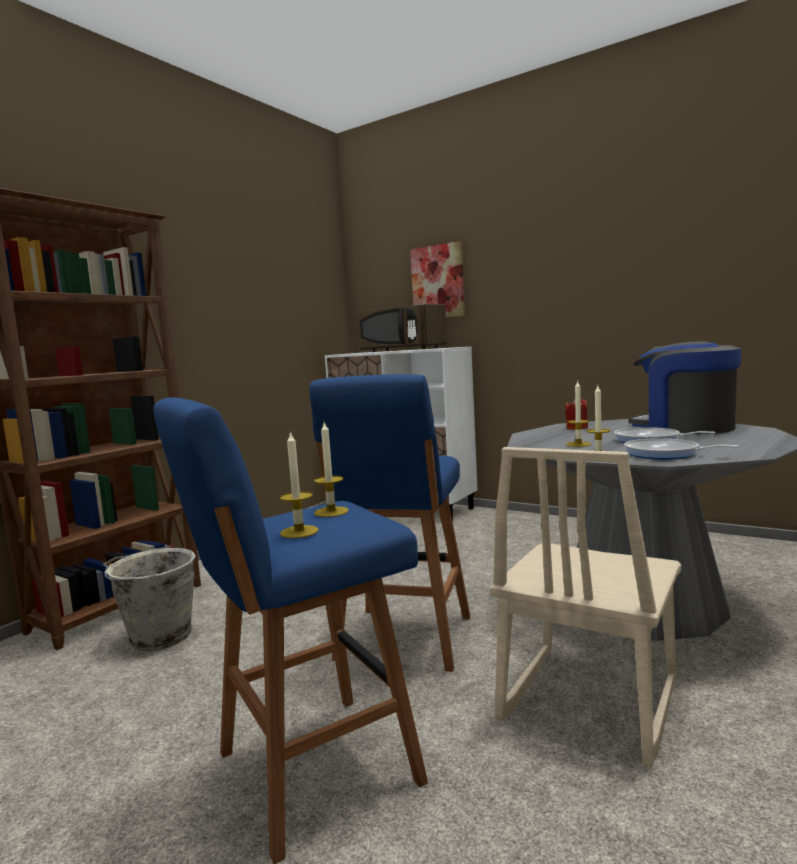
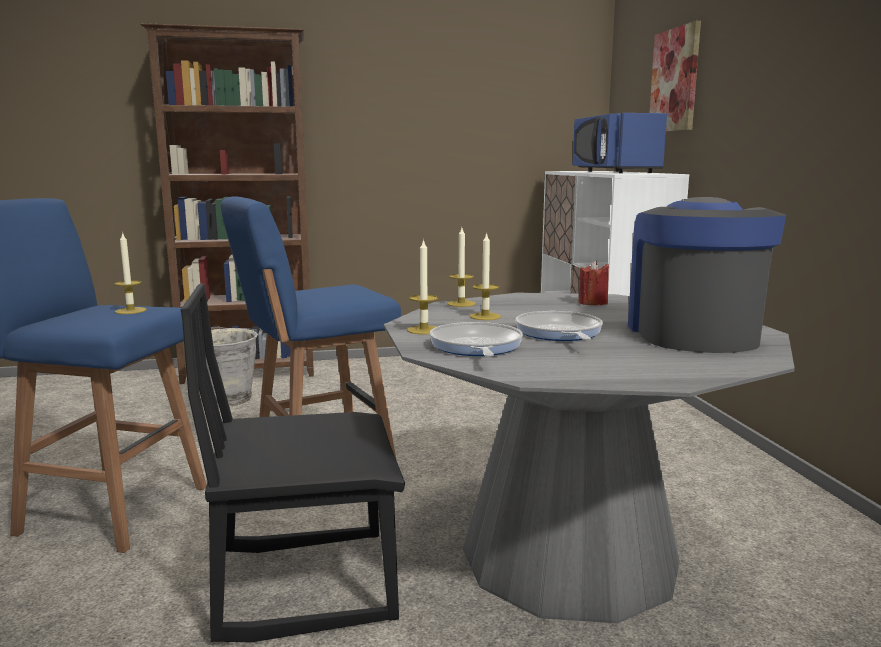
camera: 45 degrees right, 5 degrees up
(299, 532) = (71, 316): candle -> candle (461, 304)
(401, 350) = (613, 172): brown microwave -> blue microwave
(587, 701) = (305, 582): beige chair -> black chair

